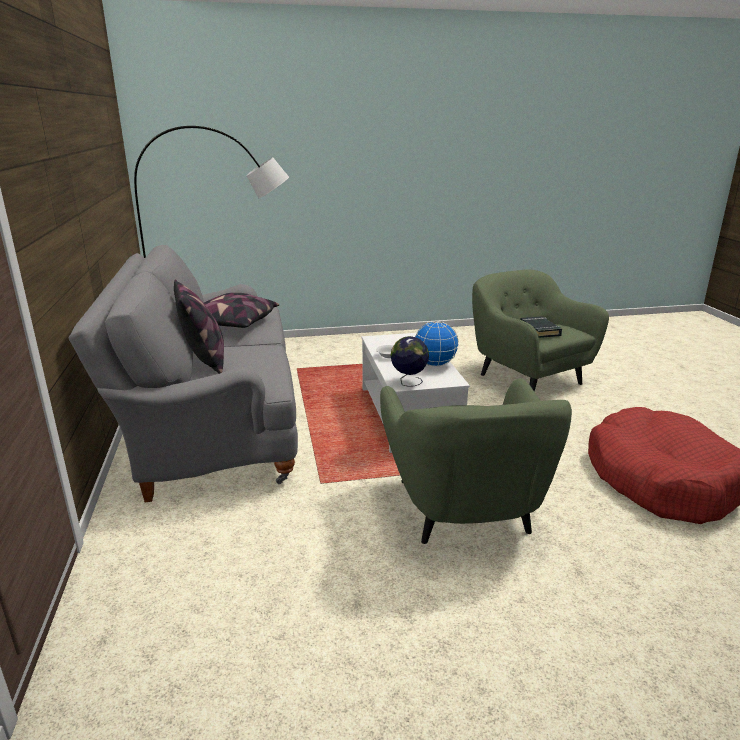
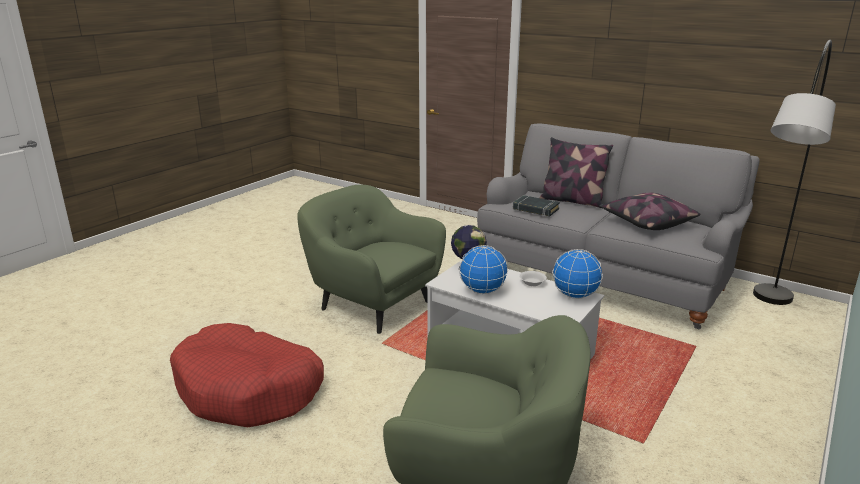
camera: 135 degrees right, 0 degrees up
(380, 341) = (575, 296): none -> globe
(540, 330) = (462, 389): black book -> black book (535, 209)

